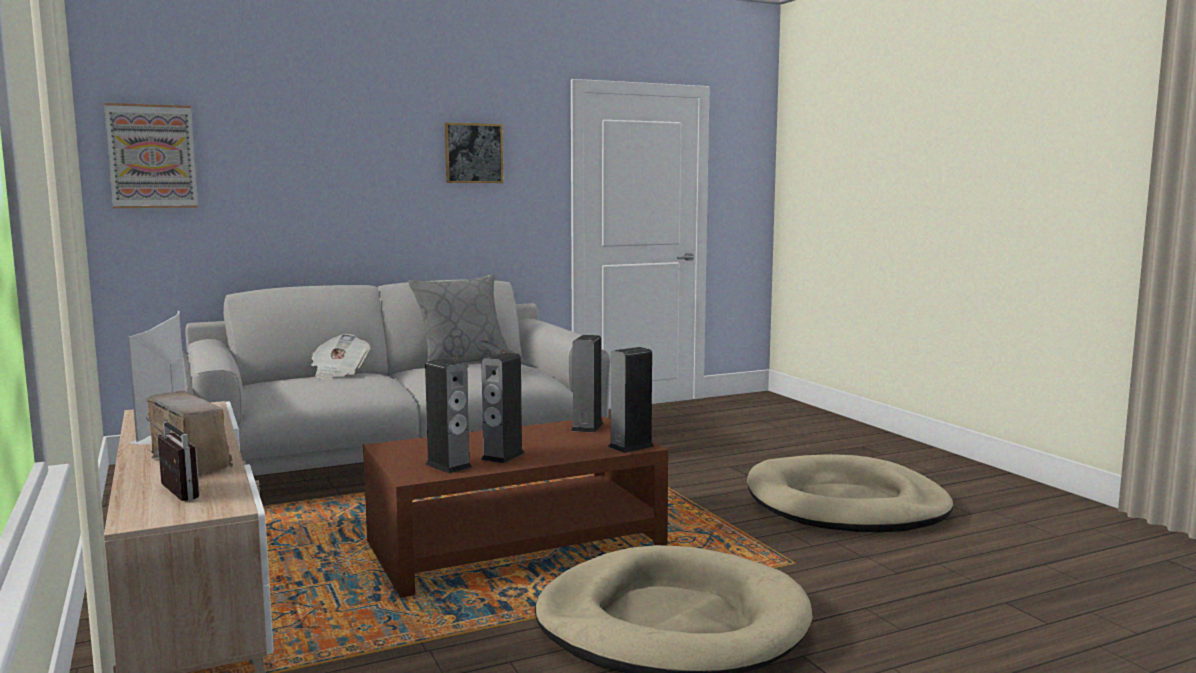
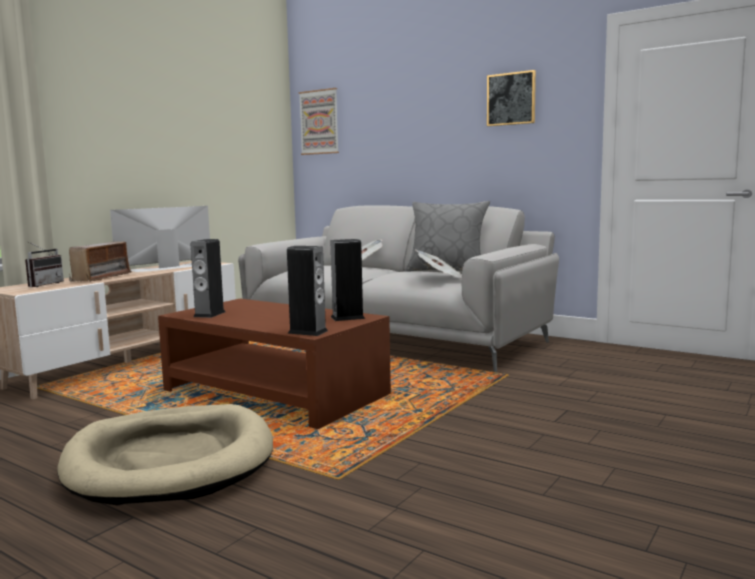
camera: 60 degrees right, 0 degrees up
(503, 456) = (244, 317): speaker -> none
(846, 504) = (546, 474): beige dog bed -> none

